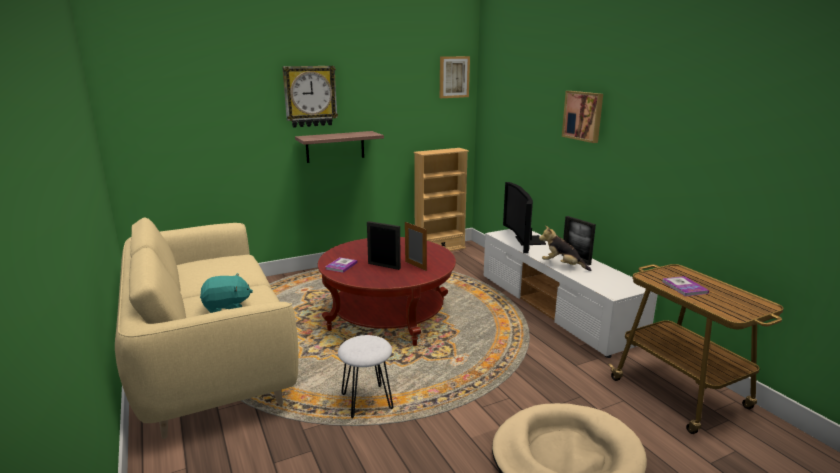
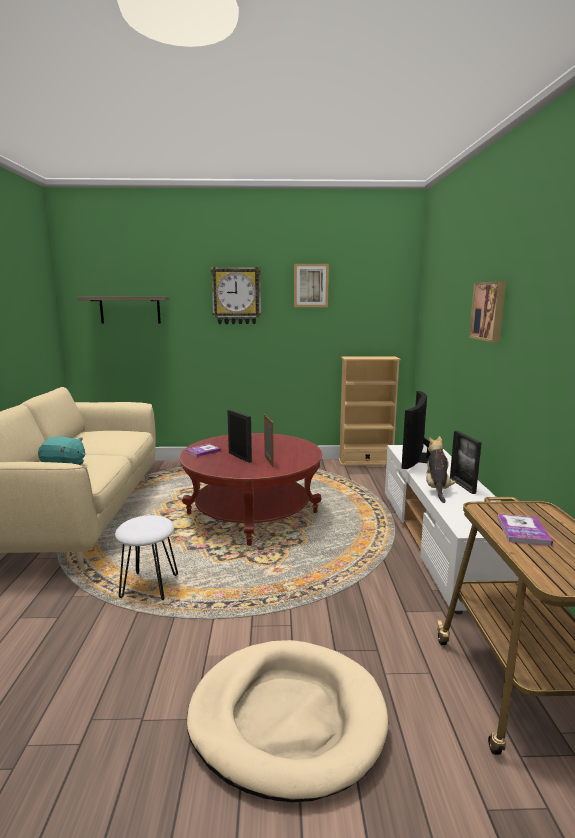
camera: 25 degrees right, 5 degrees down
(335, 146) = (259, 345): shelf -> shelf (130, 310)
(454, 77) = (391, 281): picture -> picture (311, 285)
(562, 266) = (437, 489): plush toy -> plush toy turned 45 degrees clockwise

